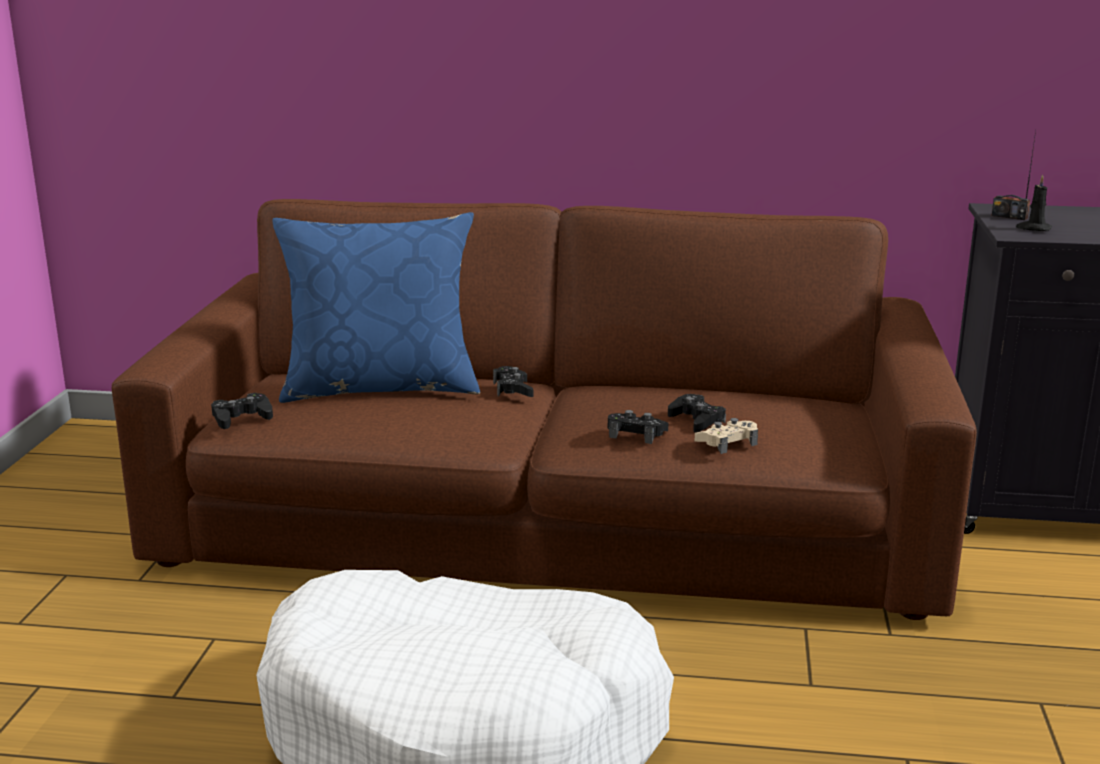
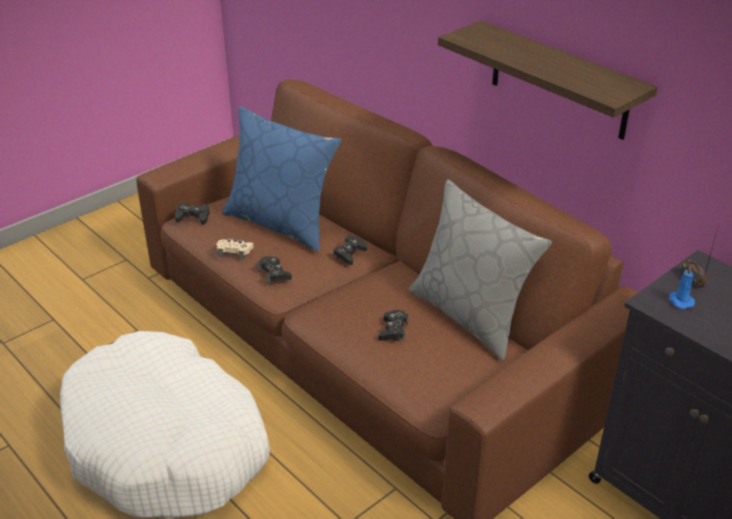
camera: 40 degrees right, 15 degrees up
(636, 434) = (346, 324): black game controller -> black game controller (274, 274)
(727, 443) = (382, 357): beige game controller -> beige game controller (235, 251)
(736, 391) = (470, 315): none -> grey pillow
(737, 63) = (559, 81): none -> shelf
(1033, 228) = (680, 301): black candle -> blue candle

